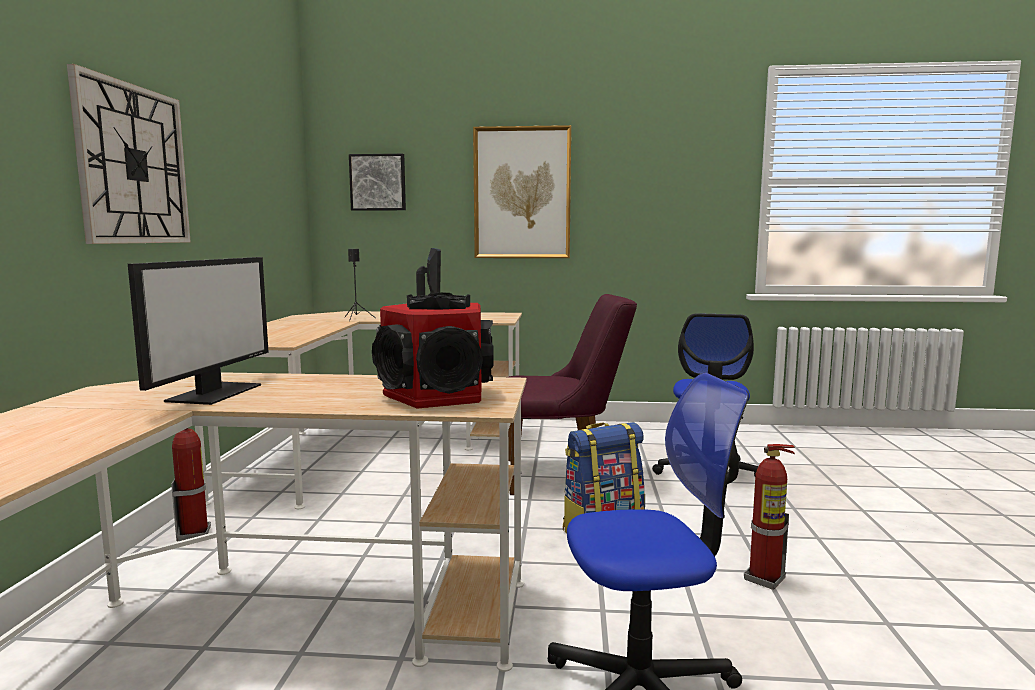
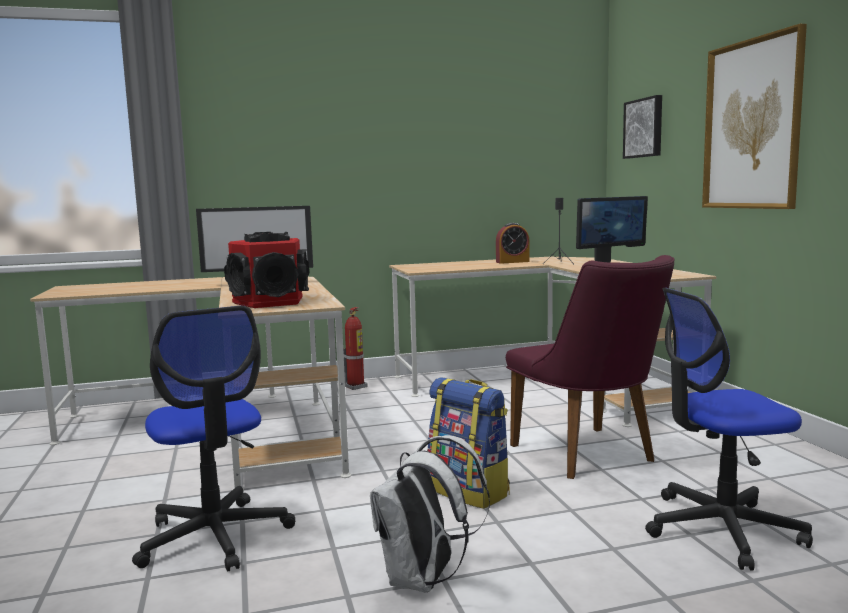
camera: 70 degrees right, 0 degrees up
(133, 165) = (355, 147): wall clock -> none
(305, 323) = (512, 262): none -> alarm clock
(765, 579) = (424, 580): fire extinguisher -> white backpack

